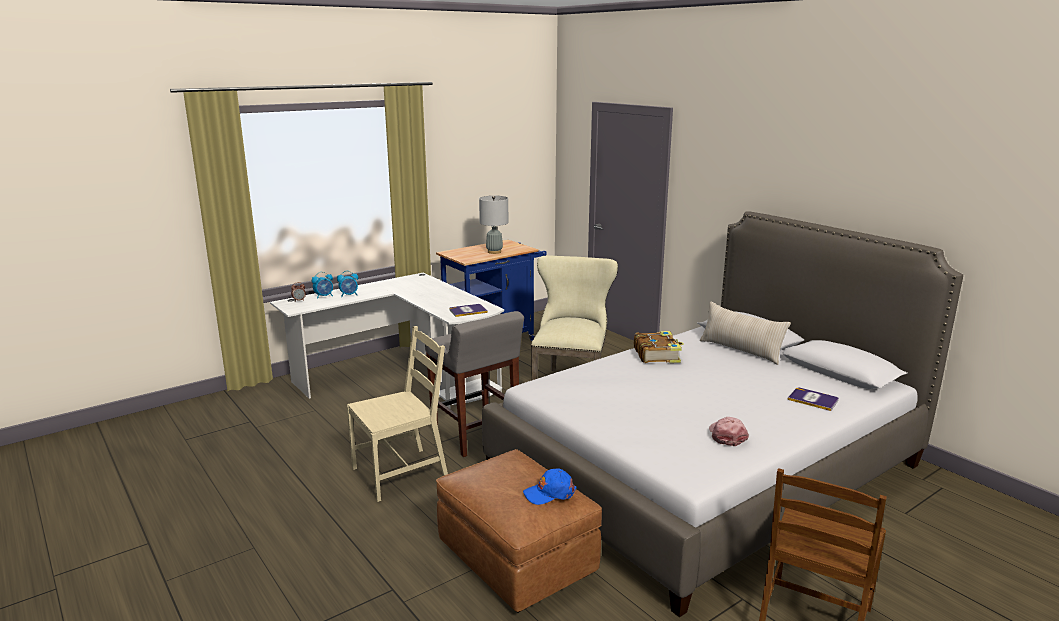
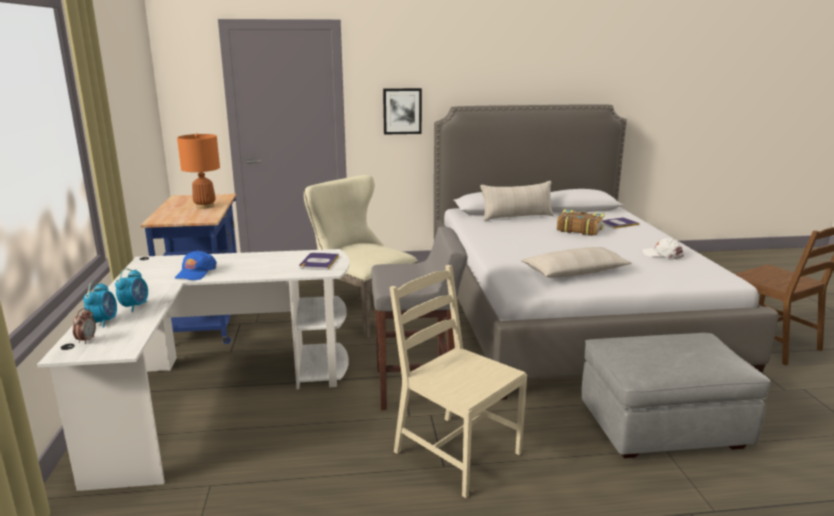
camera: 60 degrees left, 0 degrees up
(401, 473) = (455, 453): beige chair -> beige chair turned 45 degrees counterclockwise
(494, 252) = (205, 206): grey table lamp -> orange table lamp
(517, 560) = (662, 427): brown ottoman -> grey ottoman
(549, 493) = (696, 340): blue cap -> blue cap (195, 273)
(601, 401) = (575, 272): none -> beige pillow
(657, 355) = (497, 237): book -> book (579, 229)
(712, 206) = (402, 111): none -> picture
(727, 435) = (662, 254): pink cap -> white cap

